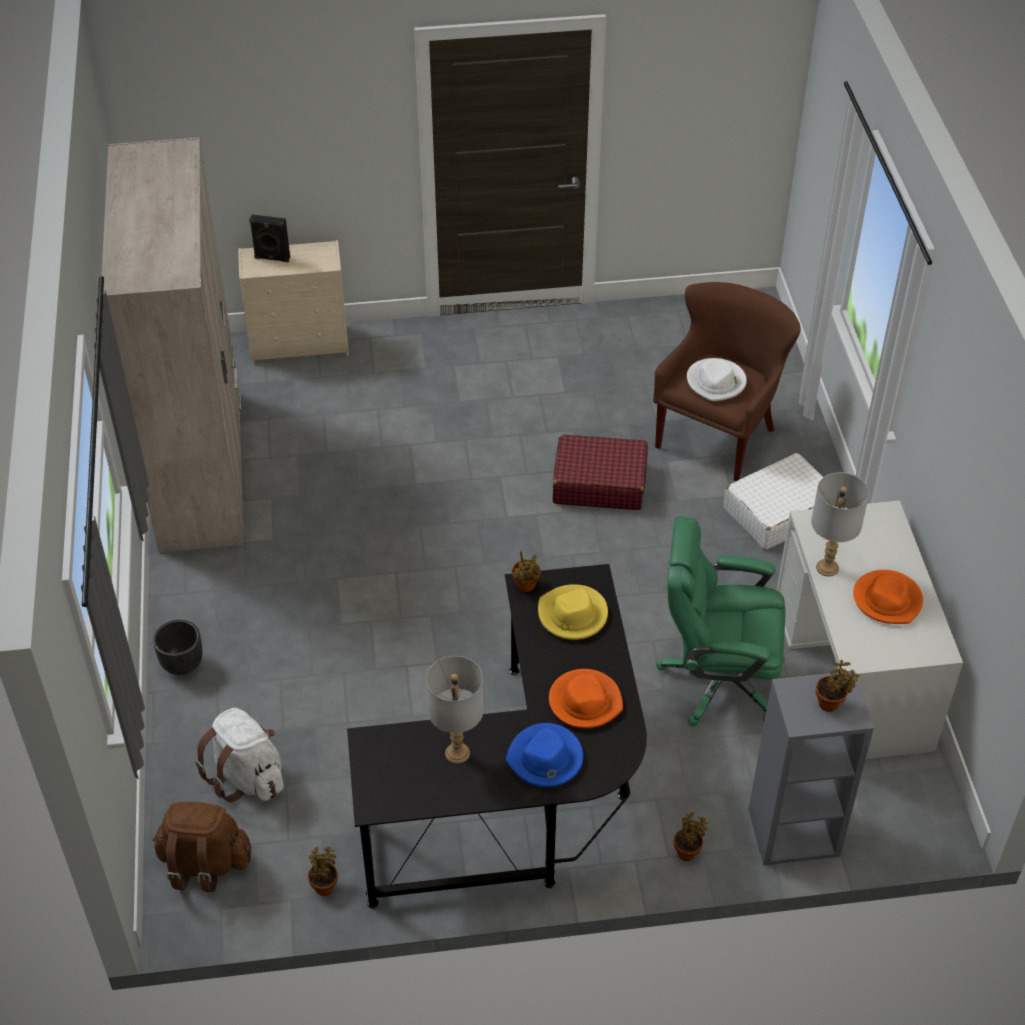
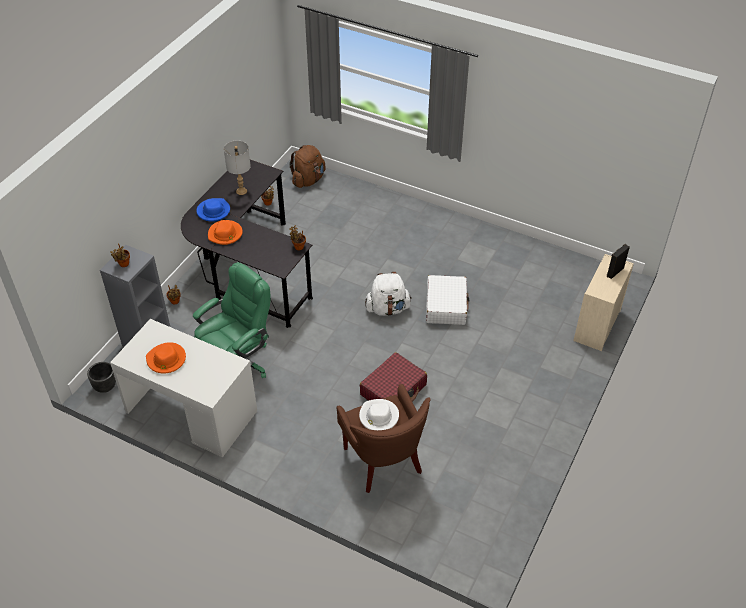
camera: 125 degrees right, 0 degrees up
(183, 665) = (407, 207): black planter -> black planter (105, 387)
(201, 468) = (524, 254): beige wardrobe -> none
(247, 776) = (335, 203): white backpack -> white backpack (388, 308)
(572, 615) = (269, 252): yellow hat -> none
(778, 512) = (308, 452): white suitcase -> white suitcase (446, 306)
(827, 568) = (205, 350): grey table lamp -> none

